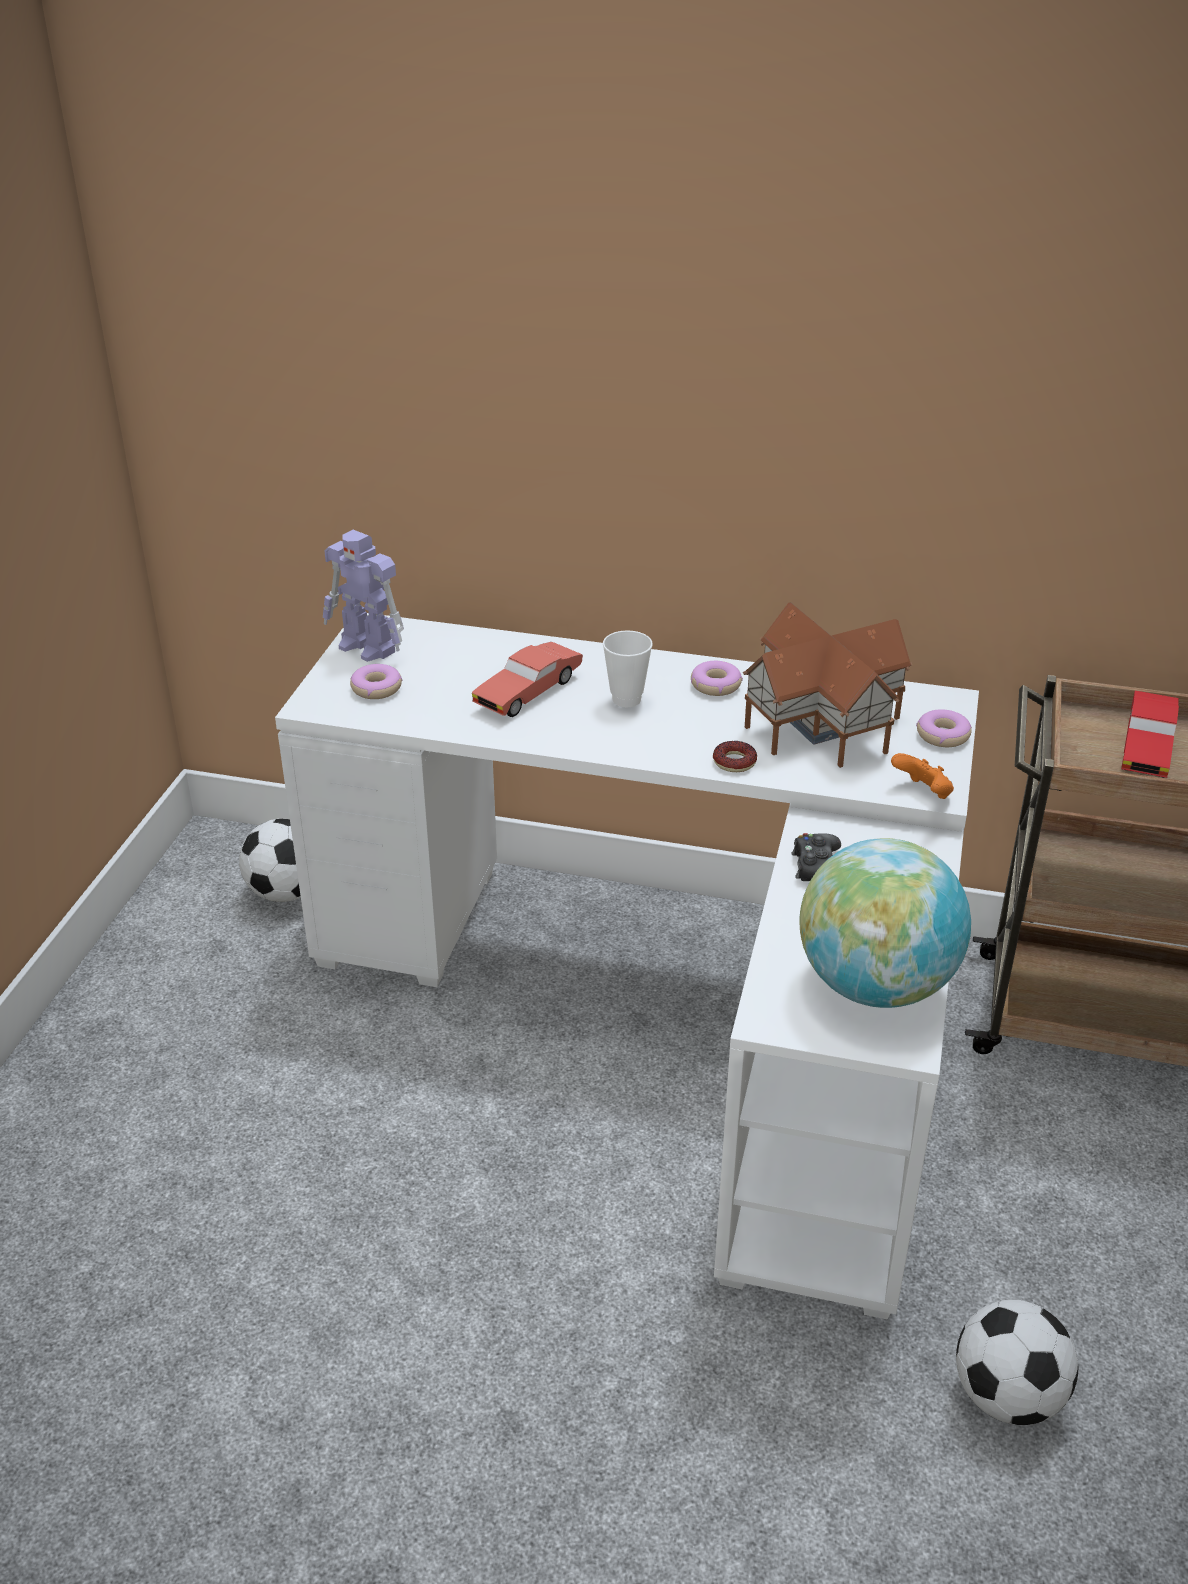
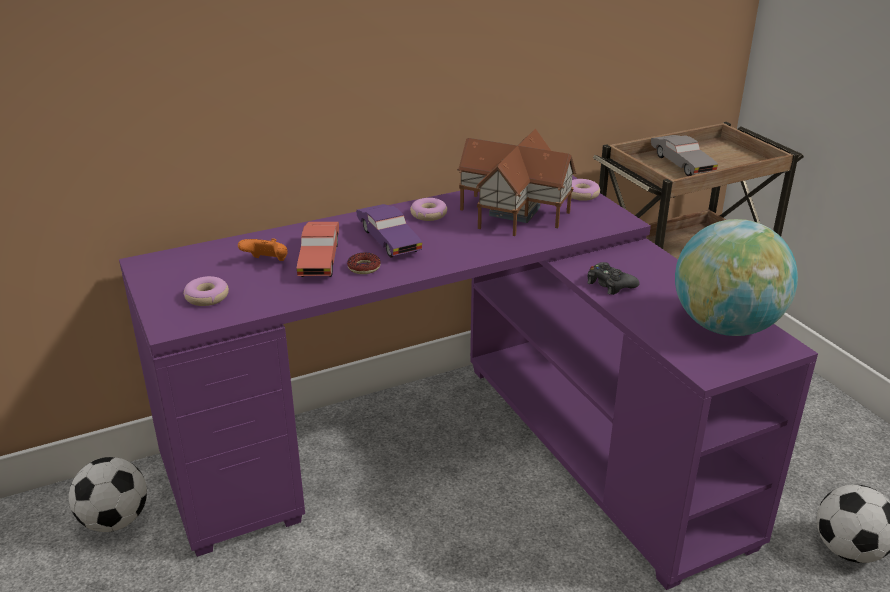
camera: 40 degrees left, 5 degrees down
(368, 648) = (163, 276): toy robot -> none
(626, 699) = (388, 240): cup -> purple toy car
(675, 1008) = (462, 452): white desk -> purple desk
(734, 762) = (500, 247): donut -> donut (364, 267)
(923, 793) = (615, 223): orange game controller -> orange game controller (267, 262)
(1146, 747) = (681, 164): red toy car -> grey toy car

